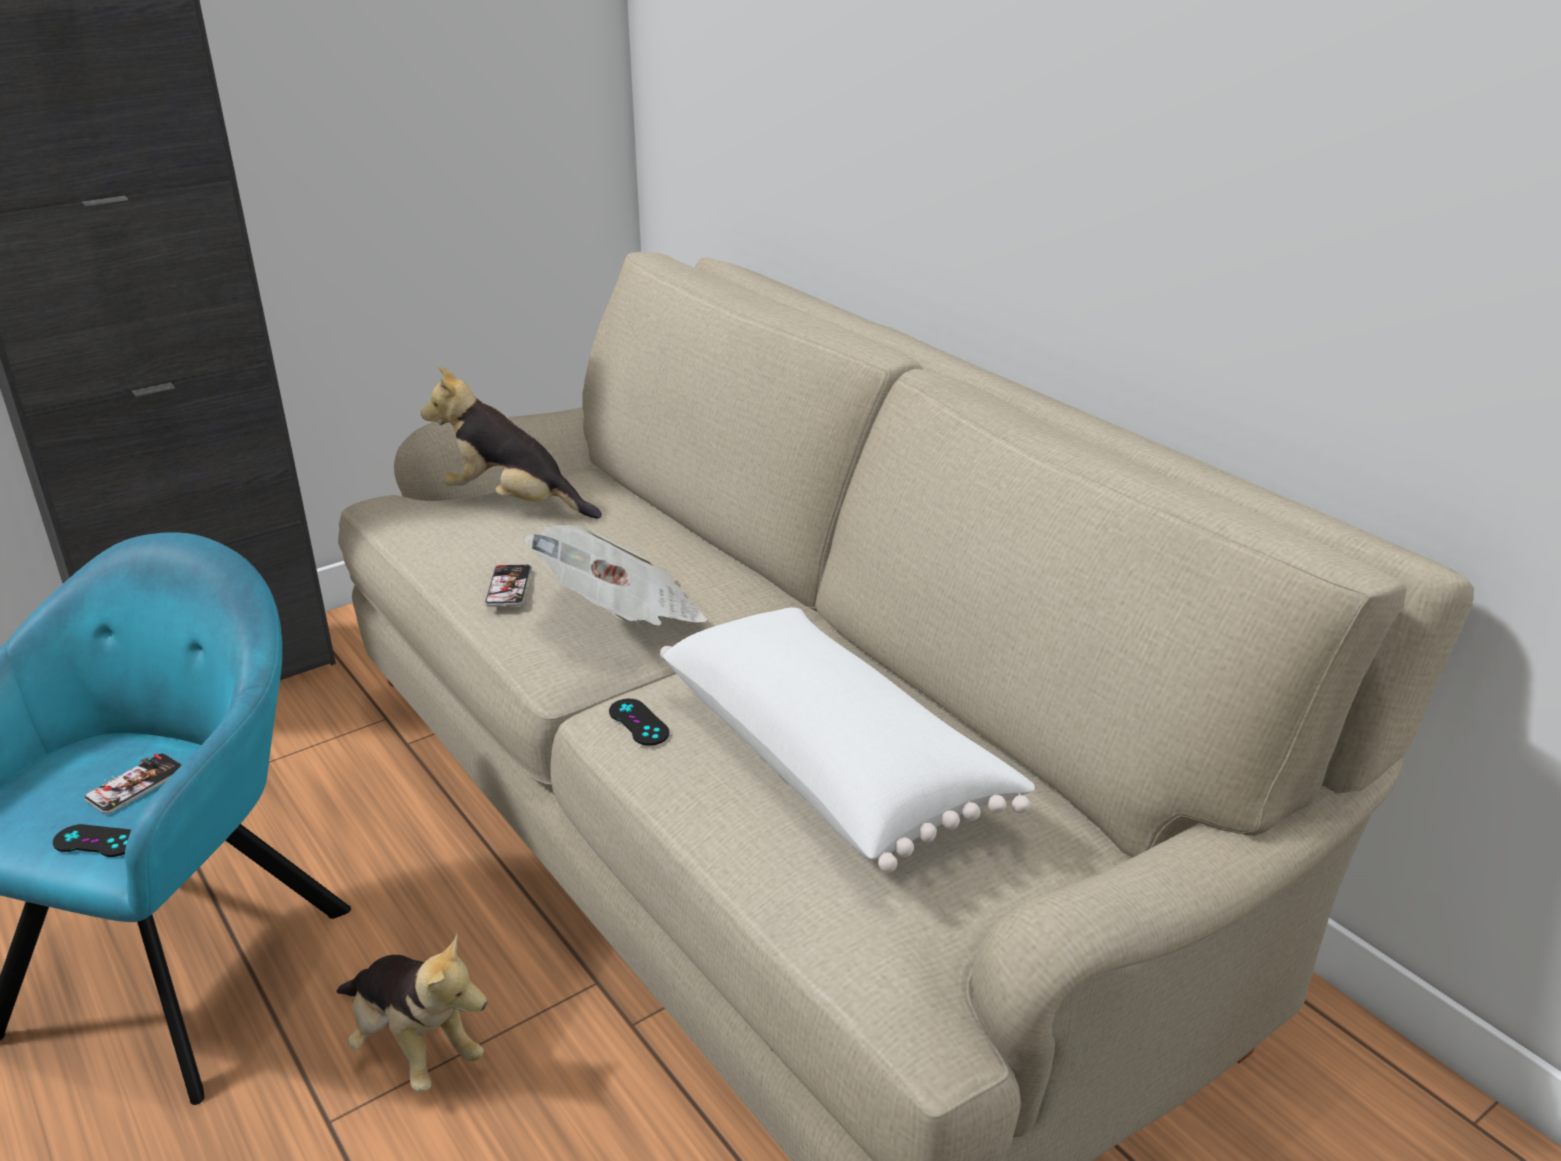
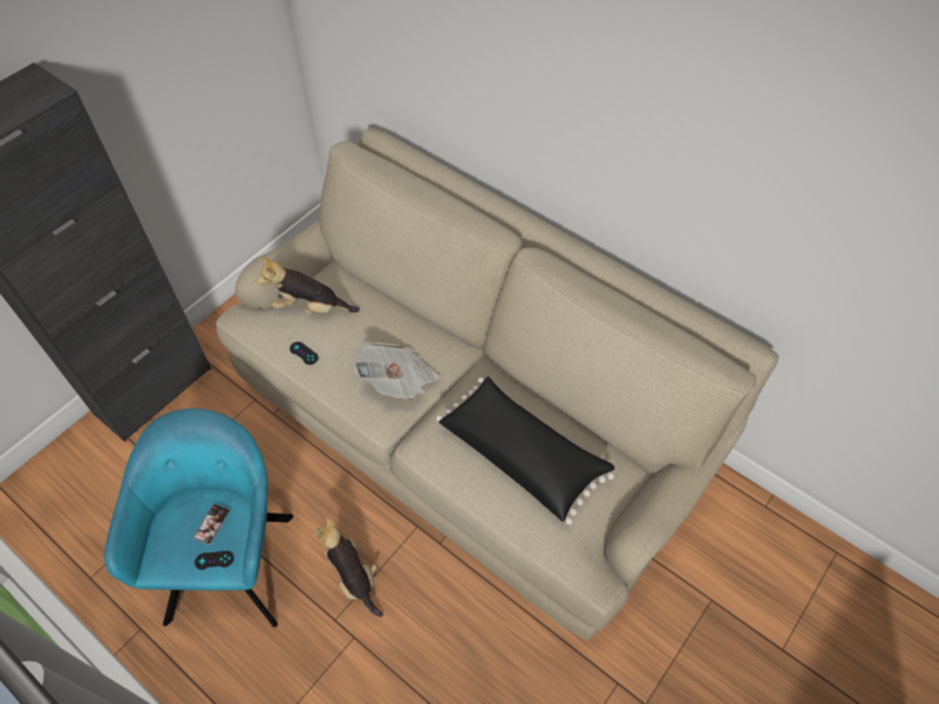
camera: 15 degrees left, 25 degrees up
(413, 1046) = (353, 576): plush toy -> plush toy turned 150 degrees counterclockwise
(508, 587) = (337, 374): phone -> none
(639, 722) = (434, 451): black game controller -> black game controller (304, 353)
(833, 761) = (523, 455): white pillow -> black pillow

